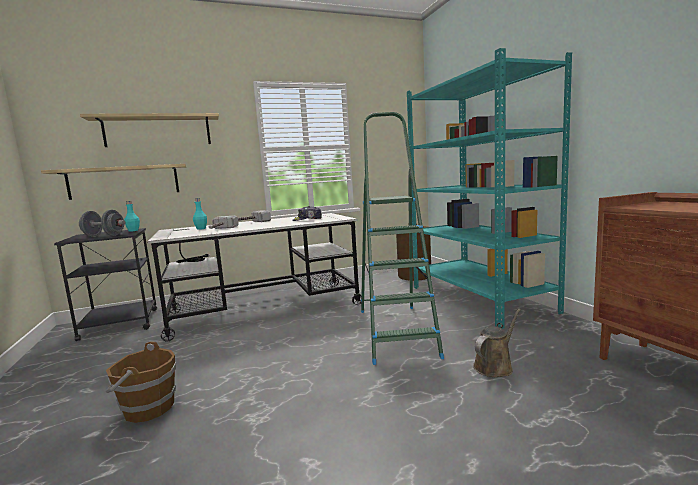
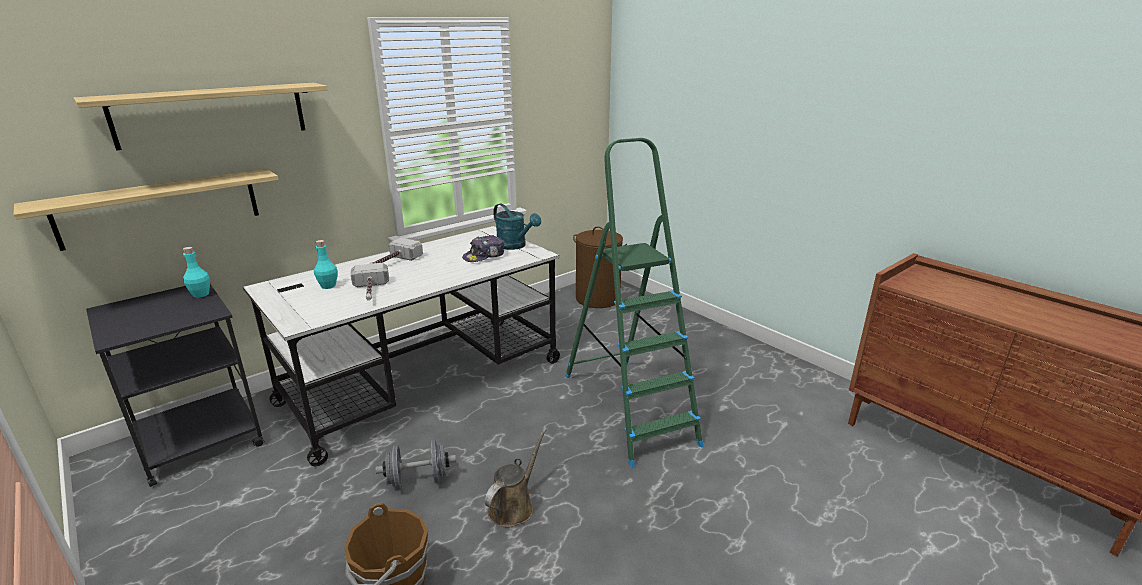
camera: 20 degrees left, 15 degrees up
(104, 236) = (168, 318): grey dumbbell -> grey dumbbell (418, 480)
(333, 217) = (515, 246): none -> turquoise watering can
(479, 298) = (696, 339): turquoise bookcase -> none
(495, 366) = (758, 450): brown watering can -> brown watering can (513, 506)

